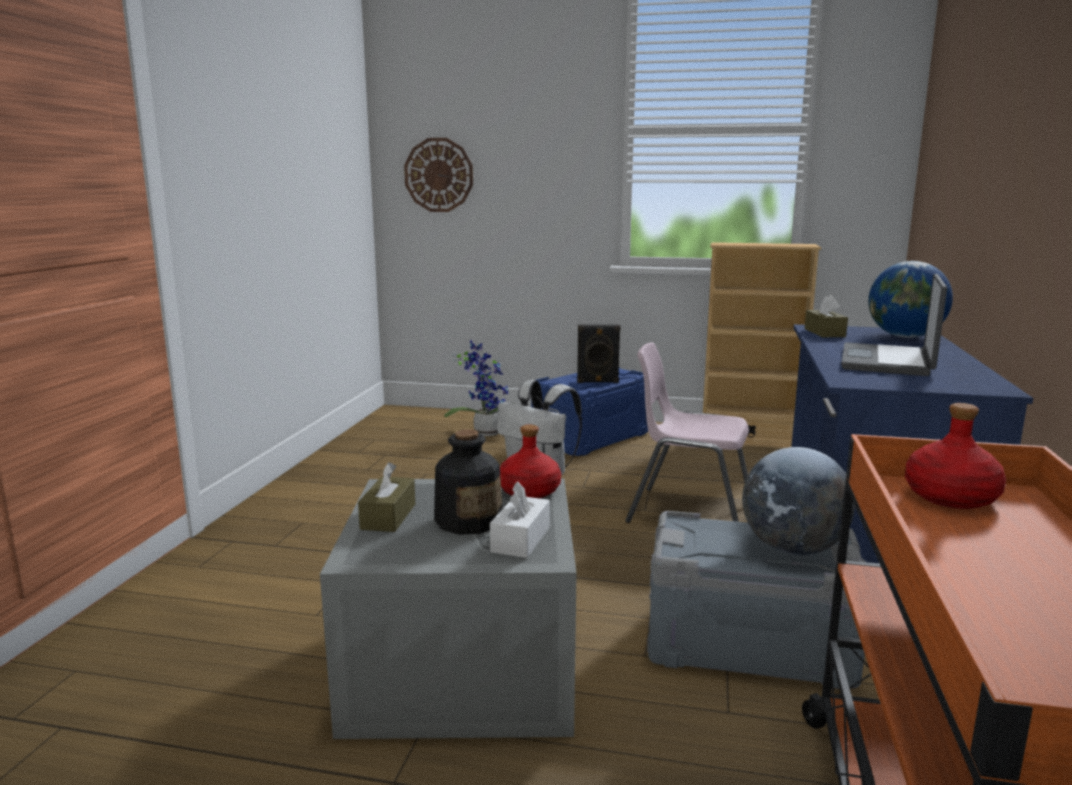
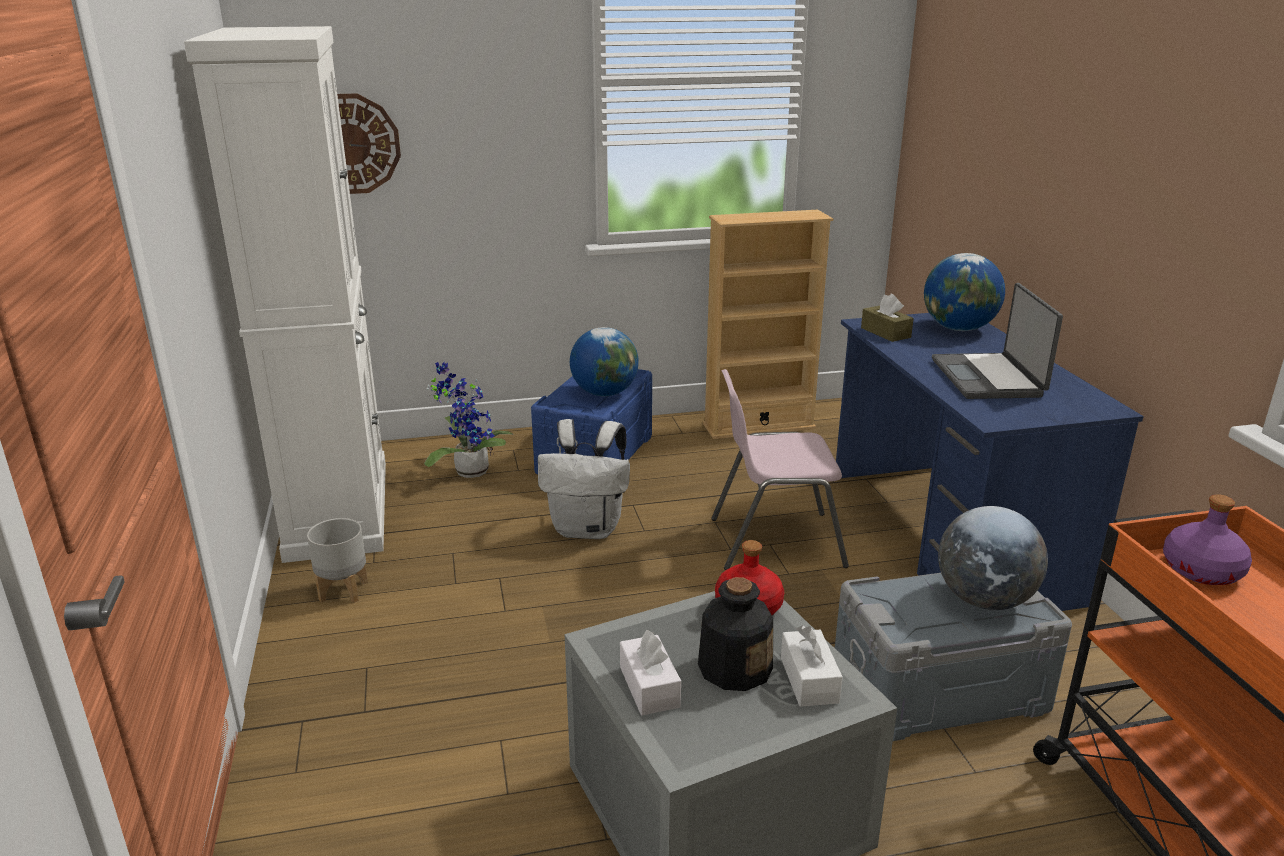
camera: 25 degrees left, 10 degrees up
(332, 480) = (343, 590): none -> grey planter
(376, 438) = (338, 508): none -> white cabinet
(388, 516) = (649, 687): brown tissue box -> white tissue box
(597, 382) = (604, 393): black speaker -> globe
(951, 497) = (1202, 571): red bottle -> purple bottle

